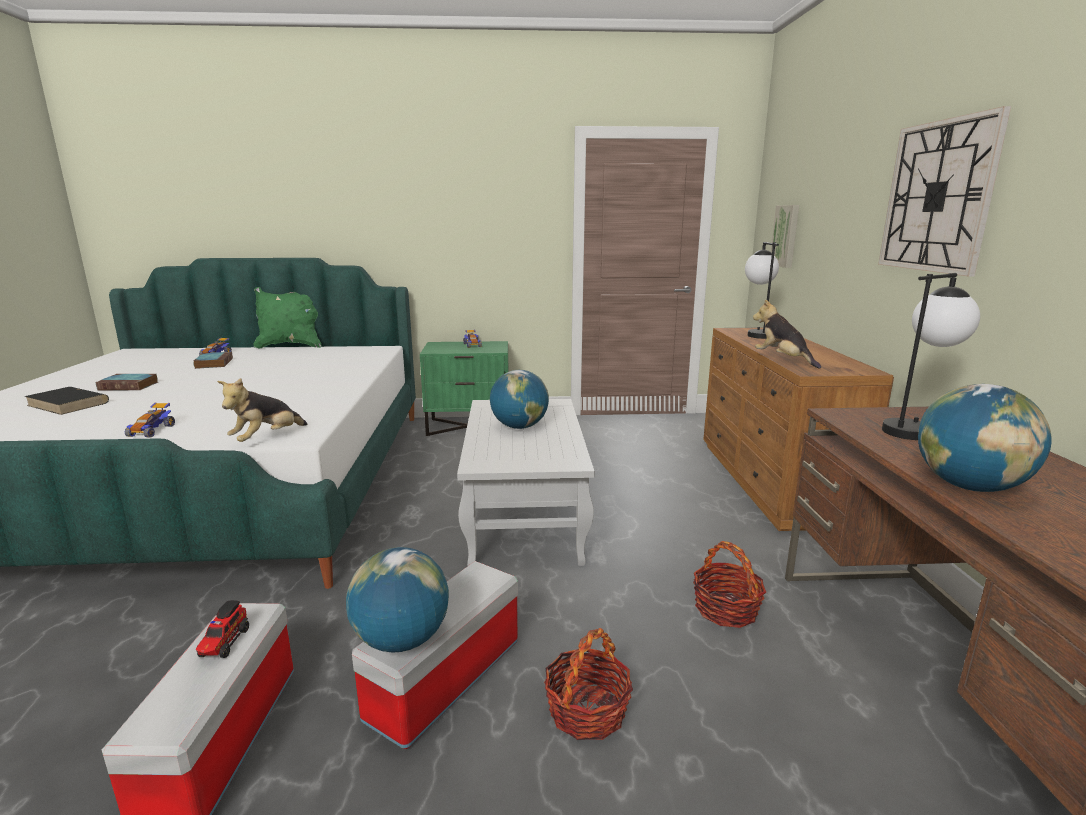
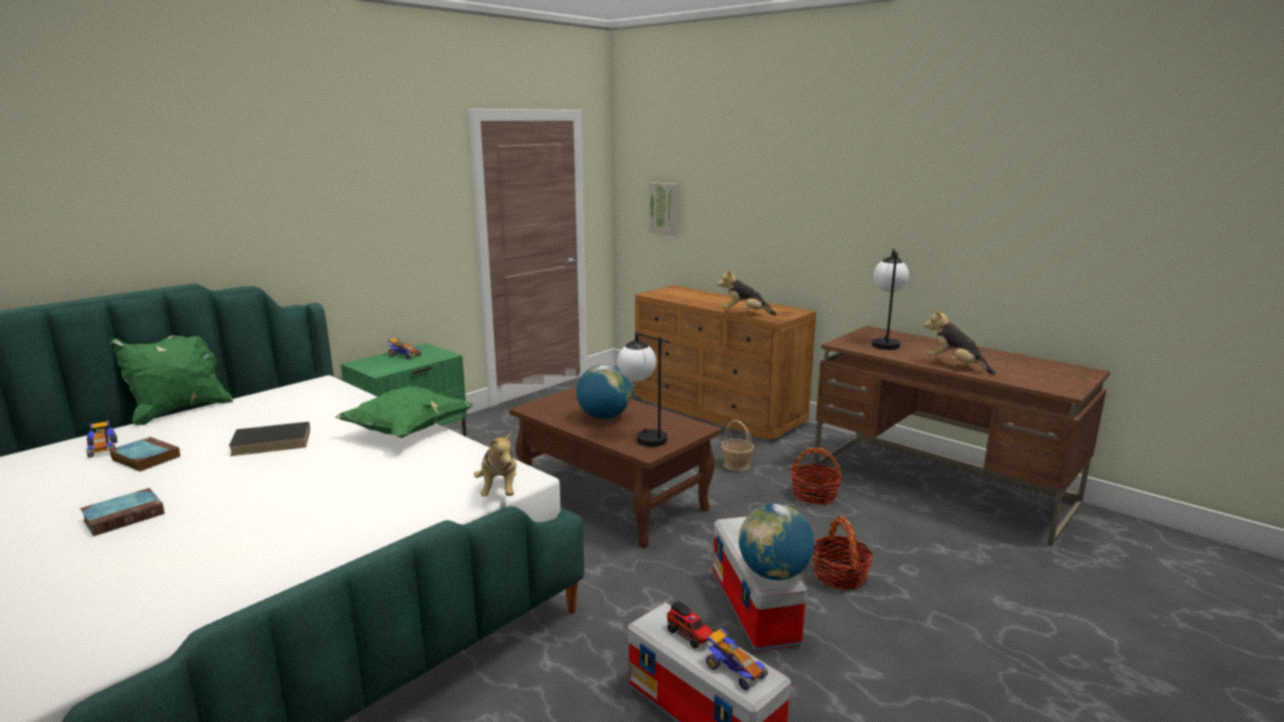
camera: 45 degrees left, 0 degrees up
(69, 404) = (120, 560): black book -> black book (272, 442)
(152, 430) = (357, 531): toy car -> toy car (734, 670)
(338, 386) = (407, 431): none -> green pillow
(524, 517) = (614, 499): white coffee table -> brown coffee table
(693, 538) = (736, 465): none -> basket
(756, 334) = (677, 294): table lamp -> table lamp (642, 437)
(937, 197) = (830, 193): wall clock -> none
(969, 486) = (955, 366): globe -> plush toy

